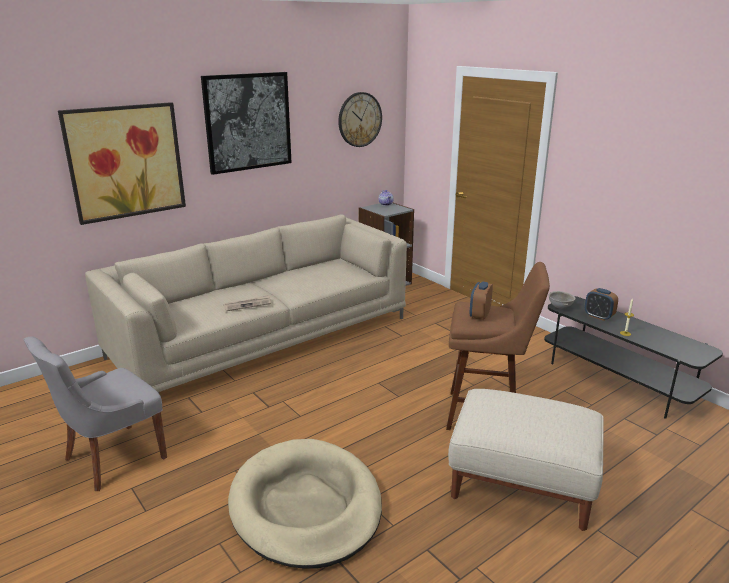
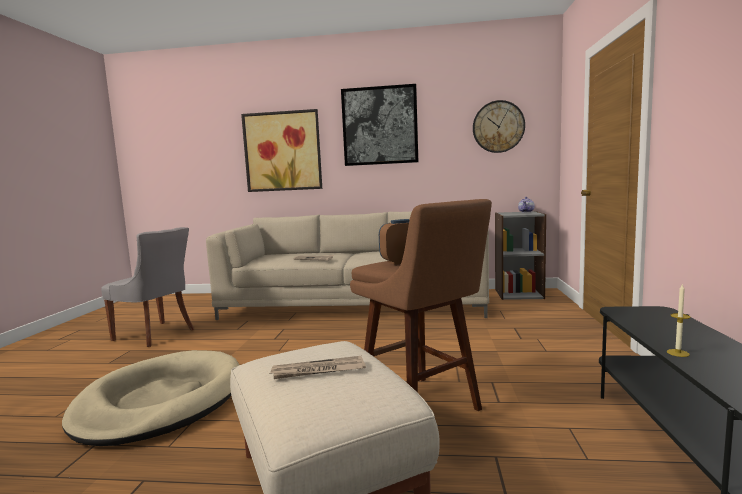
camera: 45 degrees right, 15 degrees down
(112, 458) = (156, 334): grey chair -> grey chair turned 150 degrees counterclockwise
(527, 417) = (318, 371): none -> newspaper
(560, 307) = (618, 311): grey bowl -> none
(598, 316) = (666, 329): alarm clock -> none

